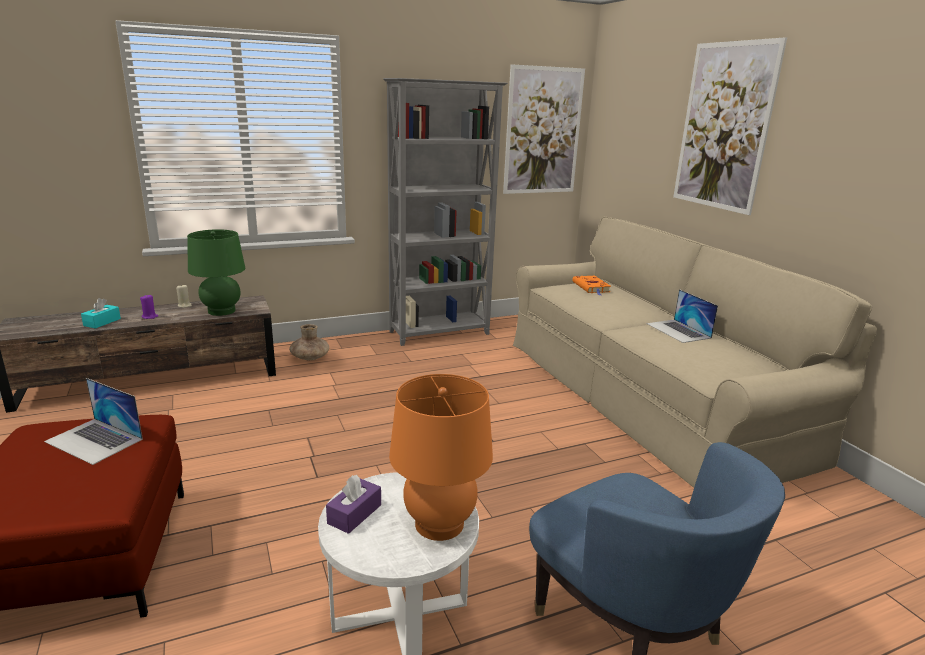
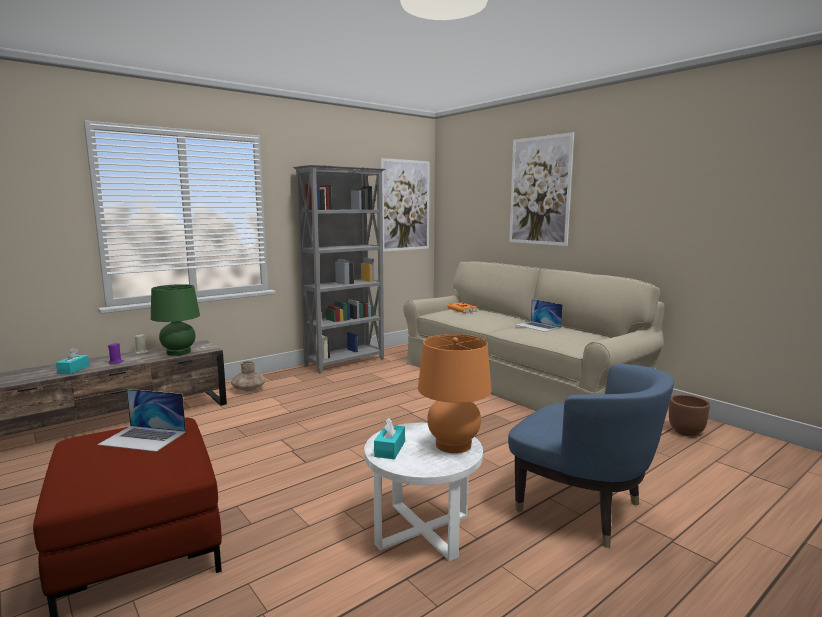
camera: 15 degrees left, 10 degrees down
(354, 514) = (390, 449): purple tissue box -> turquoise tissue box
(860, 528) = (685, 431): none -> brown planter

